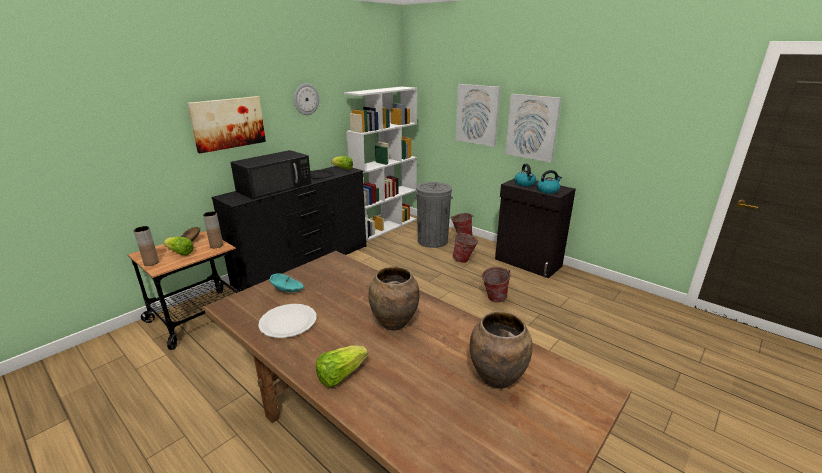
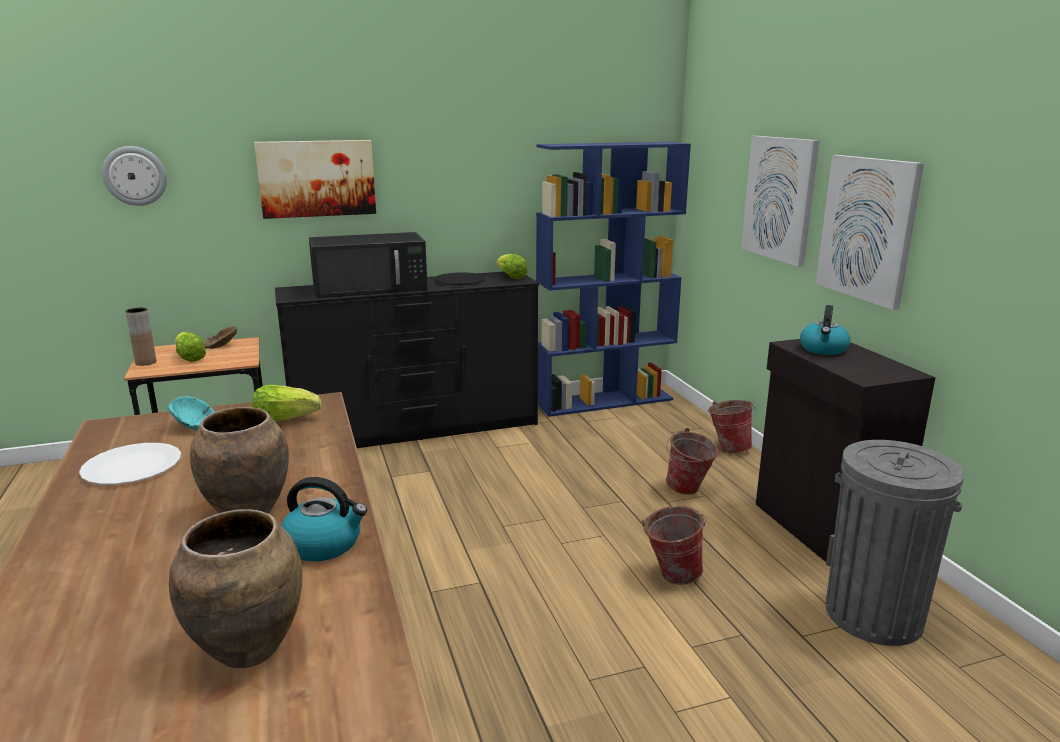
camera: 30 degrees right, 5 degrees down
(216, 245) = (240, 358): brown vase -> none
(306, 99) = (461, 151): wall clock -> wall clock (135, 176)
(340, 375) = (73, 555): lettuce -> lettuce (284, 420)
(386, 227) = (605, 401): white bookcase -> blue bookcase
(432, 241) = (664, 442): grey trash can -> grey trash can (874, 615)
(548, 190) = (856, 369): kettle -> kettle (324, 544)

